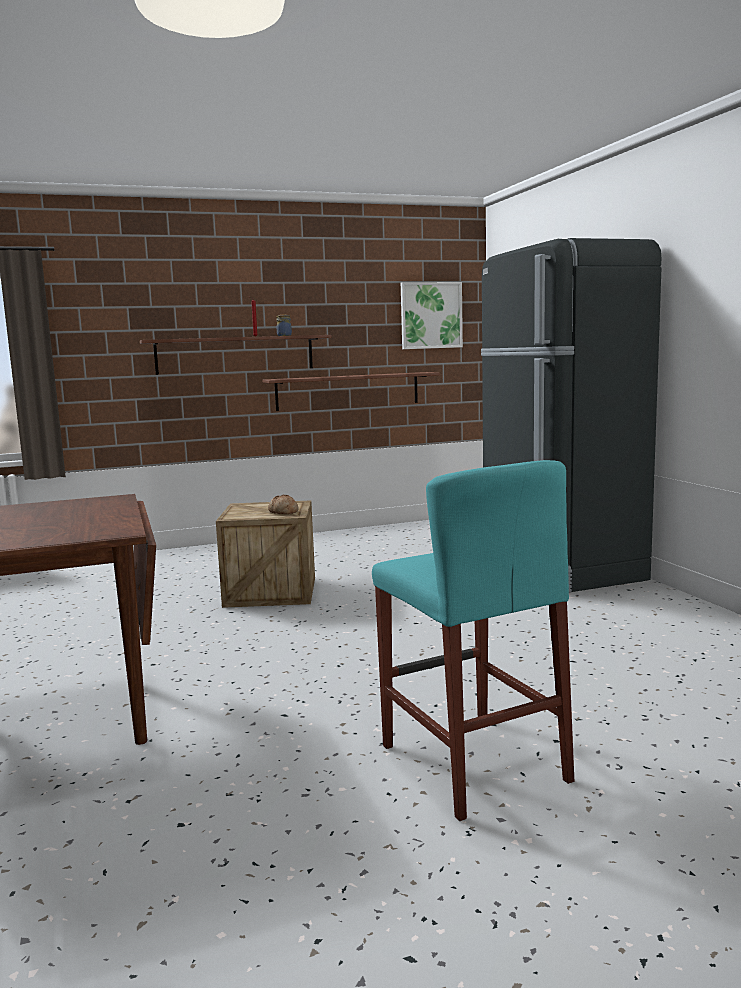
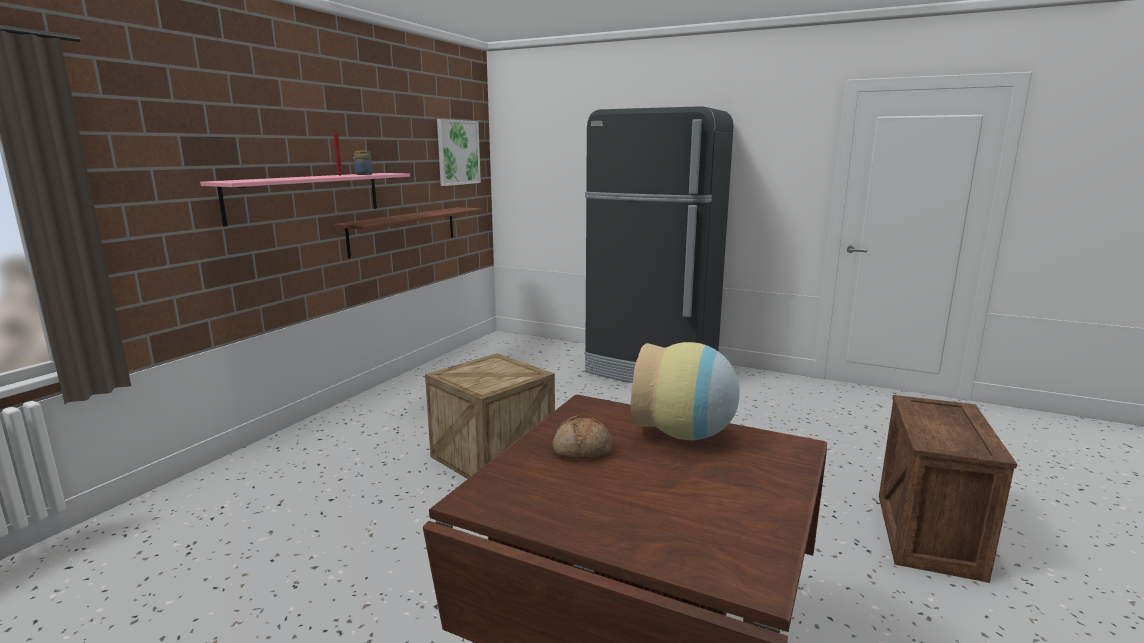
camera: 45 degrees left, 5 degrees up
(97, 516) = (684, 434): none -> vase
(235, 354) = (307, 196): brown shelf -> pink shelf
(283, 512) = (515, 372): bread -> bread (581, 450)
(472, 762) = (929, 535): turquoise stool -> crate

